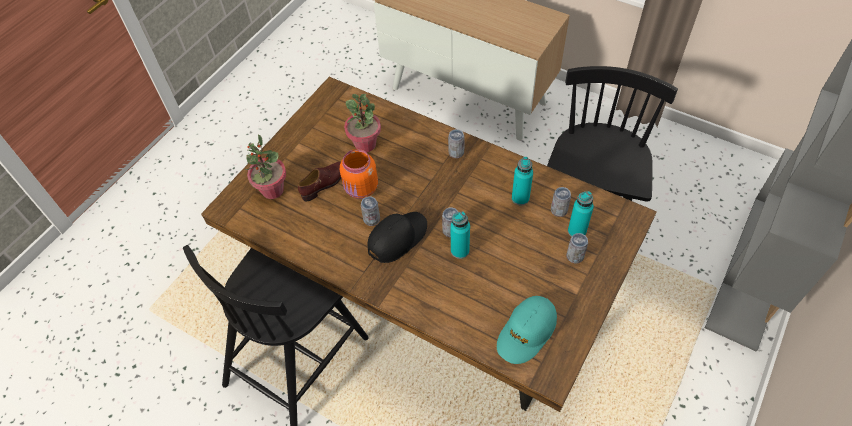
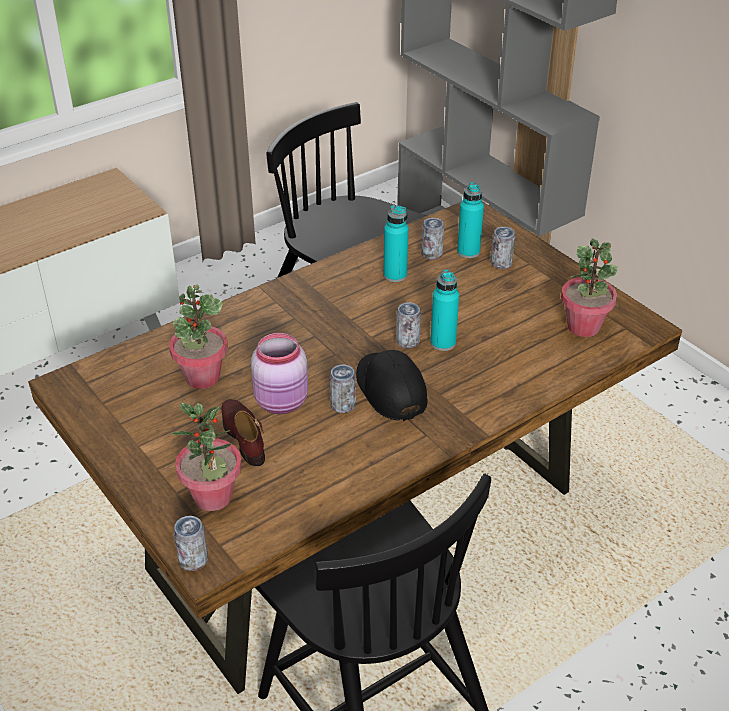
camera: 70 degrees left, 15 degrees down
(361, 189) = (283, 402): orange jar -> pink jar
(456, 152) = (285, 302): can -> can (193, 560)
(526, 332) = (584, 326): turquoise cap -> potted plant

